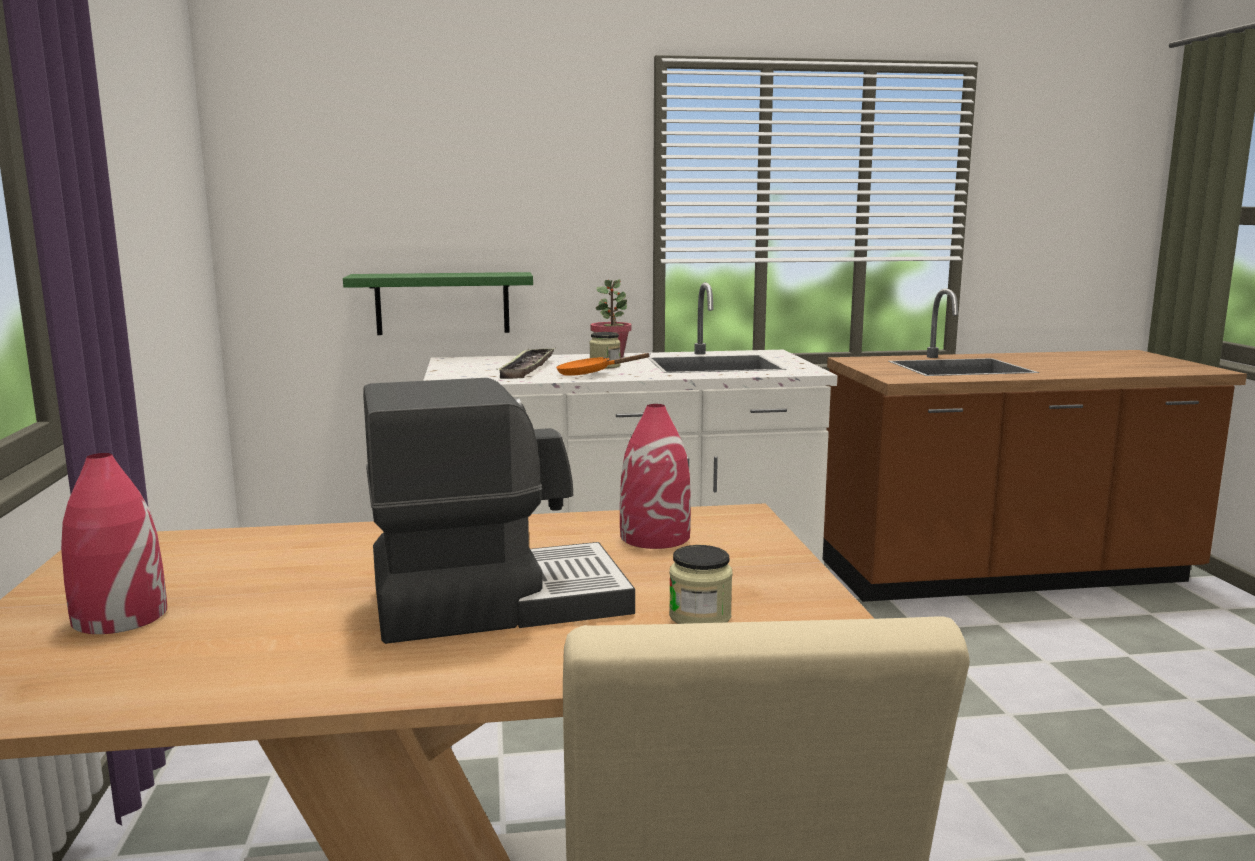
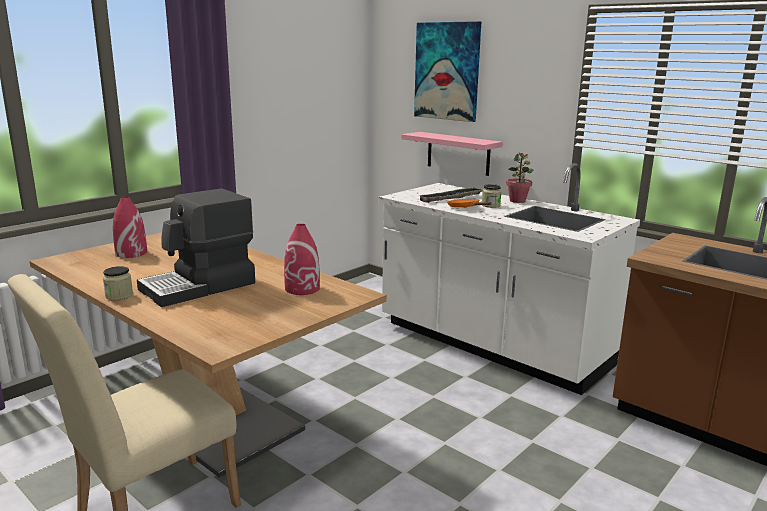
camera: 50 degrees right, 5 degrees up
(403, 160) = (447, 71): none -> picture
(442, 303) = (458, 153): green shelf -> pink shelf
(497, 600) = (199, 286): coffee machine -> coffee machine turned 105 degrees clockwise
(700, 616) = (221, 317): jar -> jar (119, 295)

